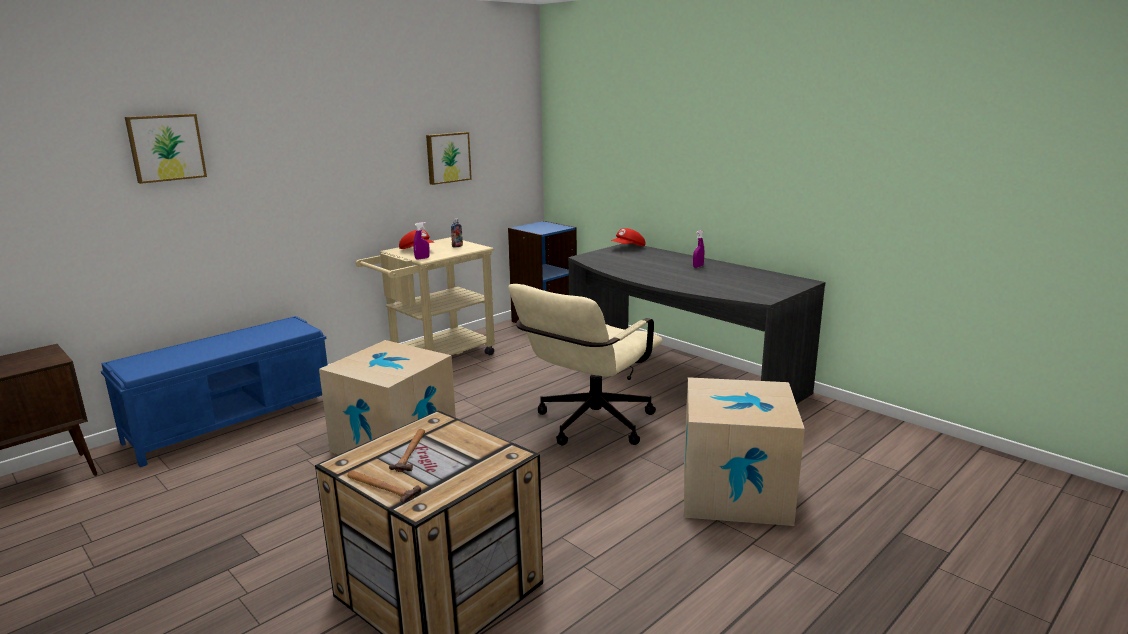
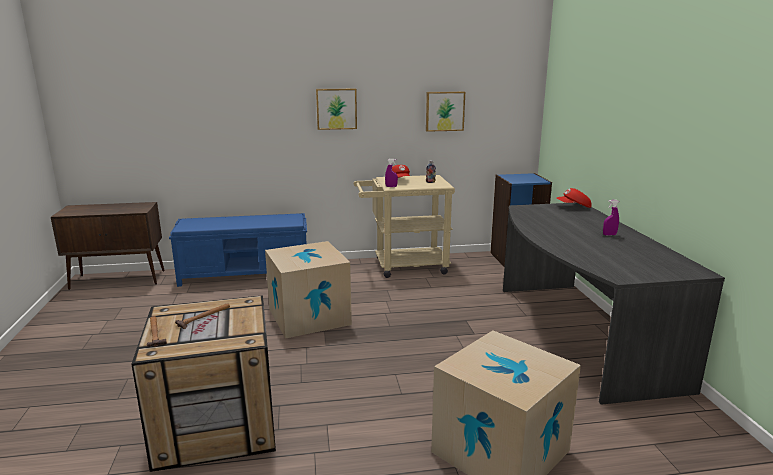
camera: 35 degrees right, 0 degrees up
(166, 147) = (230, 88): picture -> picture (336, 108)
(588, 426) = (448, 350): beige office chair -> none

